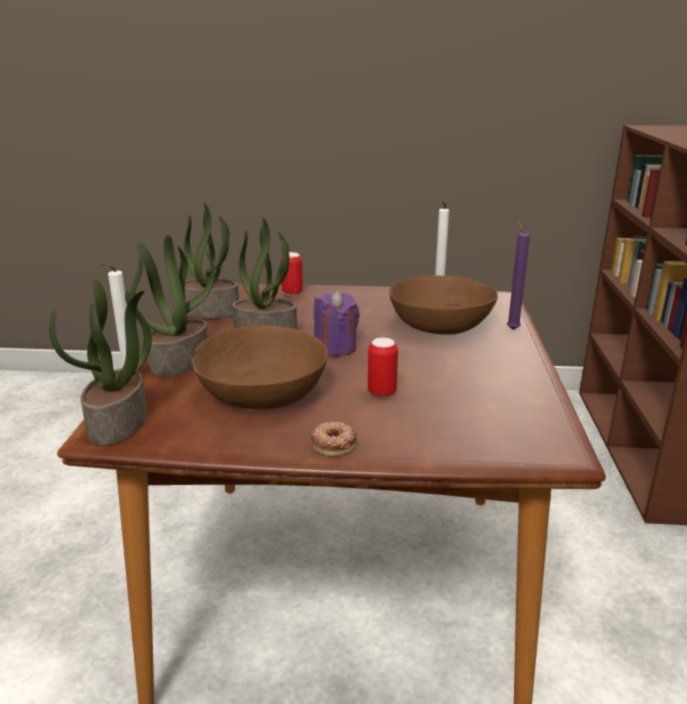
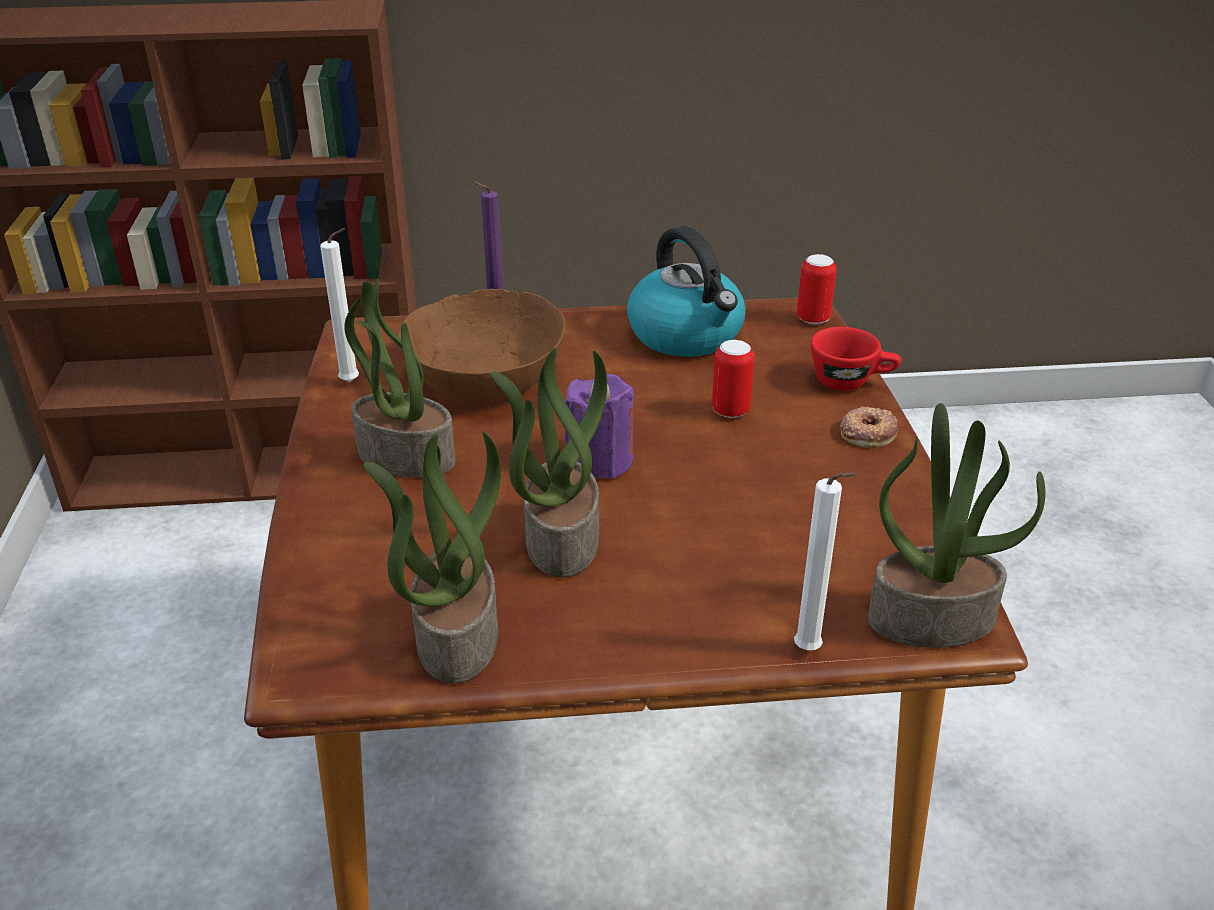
camera: 100 degrees left, 10 degrees up
(180, 362) = (708, 614): potted plant -> potted plant (404, 457)
(263, 393) = (774, 504): brown bowl -> none
(292, 293) = (339, 542): can -> can (813, 319)
(418, 452) = (851, 381): none -> red cup
(501, 390) = (687, 335): none -> kettle

